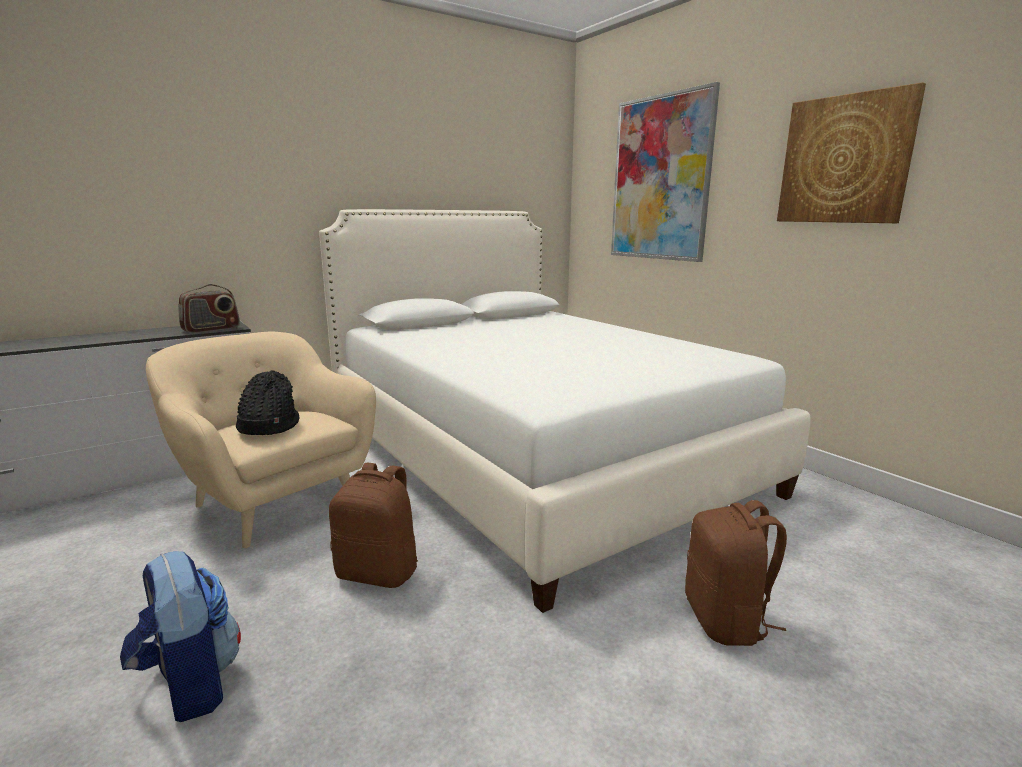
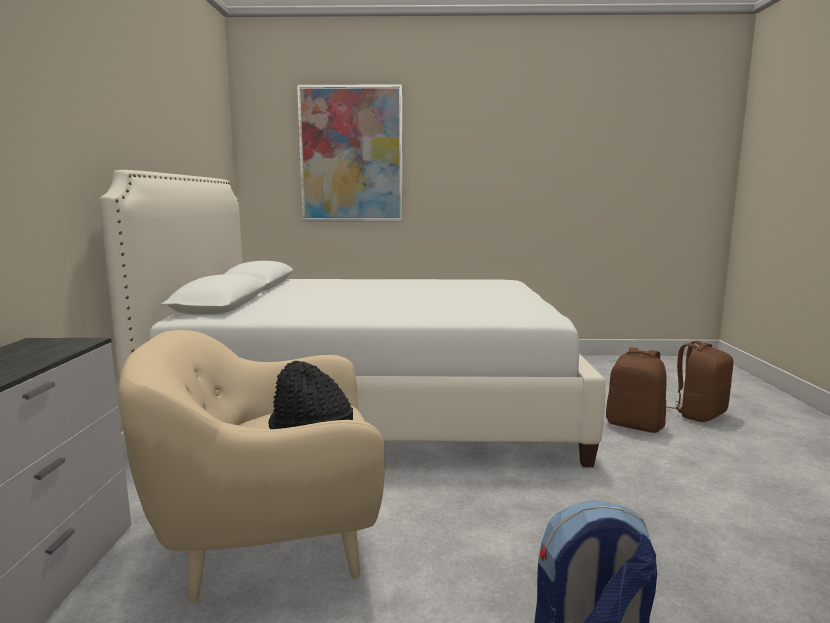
camera: 55 degrees left, 5 degrees down
(211, 329) = (57, 350): radio -> none
(379, 572) = (487, 512): brown backpack -> brown backpack (699, 414)
(845, 160) = (504, 150): picture -> none

